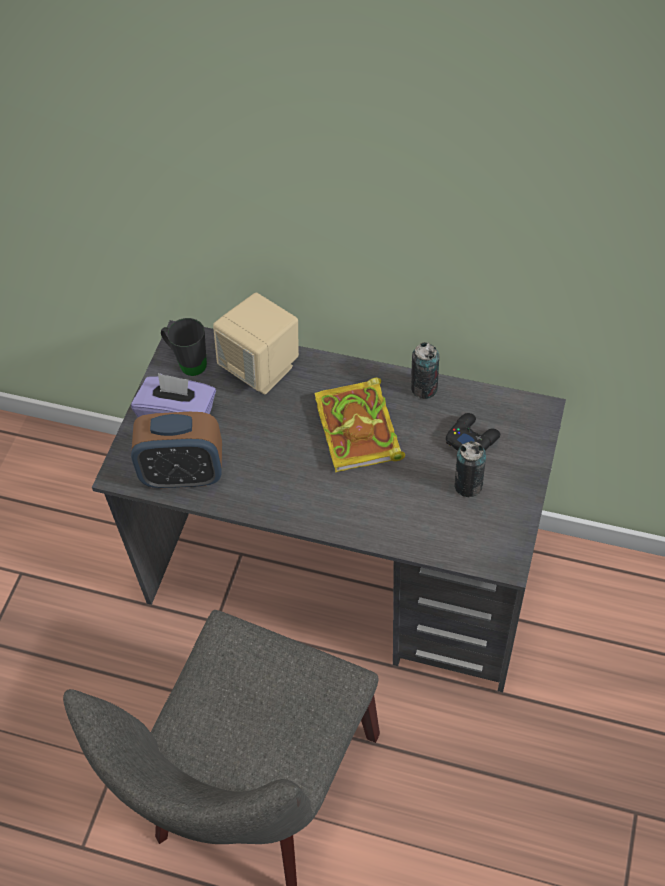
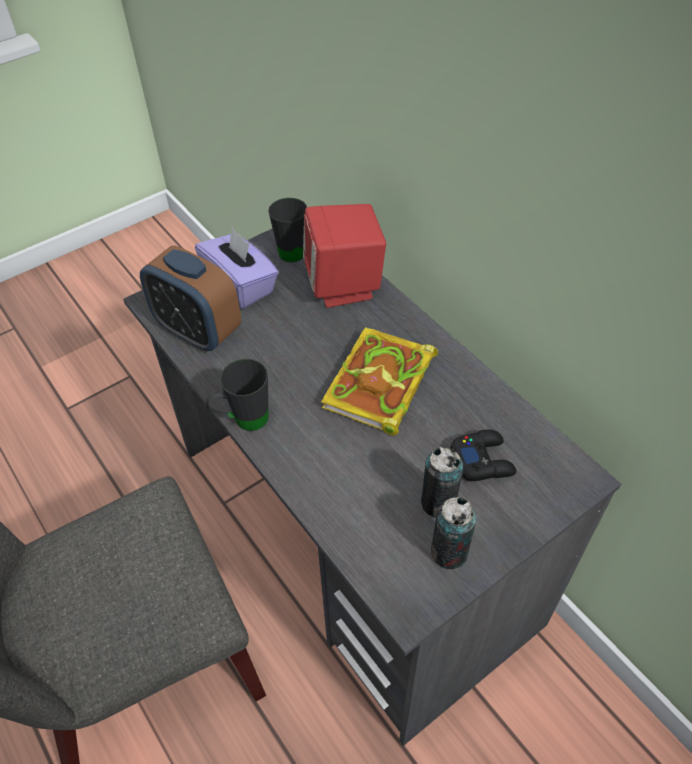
camera: 35 degrees right, 5 degrees down
(262, 368) = (344, 285): beige speaker -> red speaker
(287, 517) = (243, 420): none -> black mug
(424, 388) = (476, 385): can -> can (449, 552)

